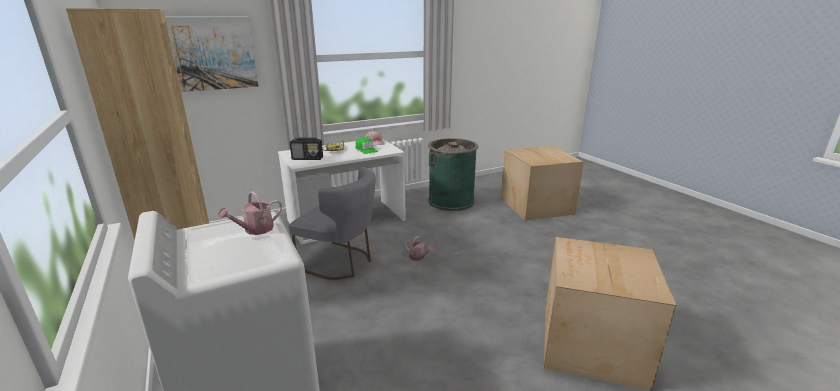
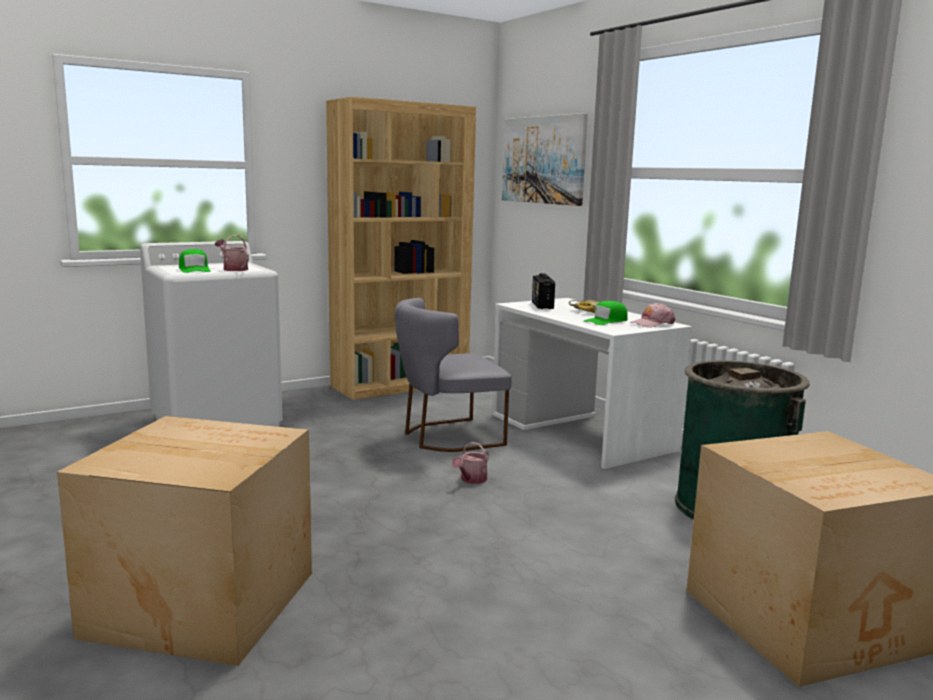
camera: 85 degrees right, 10 degrees down
(250, 251) = (194, 269): none -> green cap
(341, 263) = (446, 437): grey chair -> grey chair turned 45 degrees clockwise

